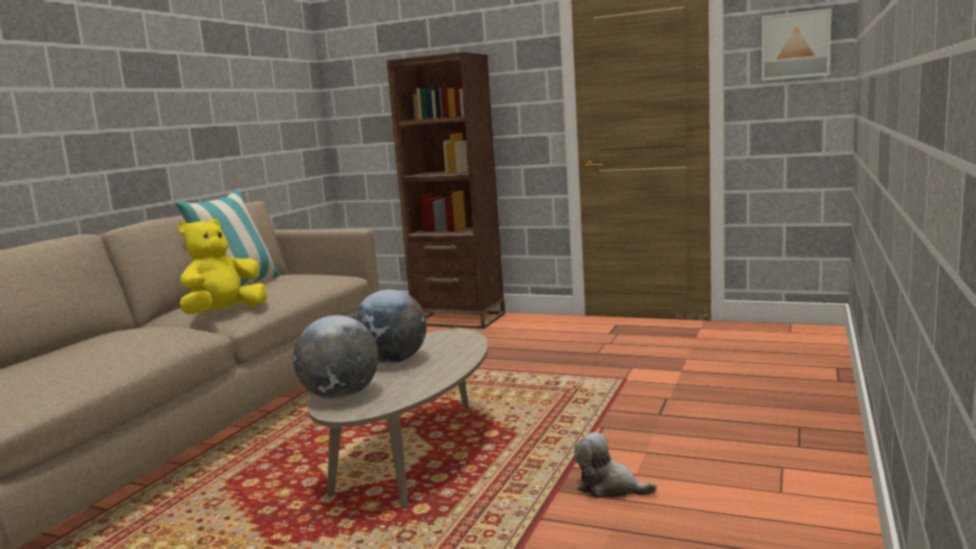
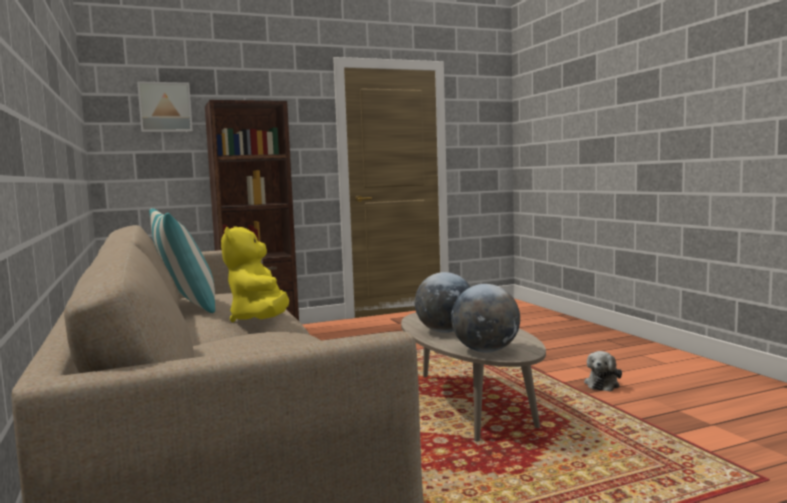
camera: 45 degrees left, 5 degrees down
(609, 487) = (602, 384): plush toy -> plush toy turned 45 degrees counterclockwise
(795, 45) = (483, 123): picture -> picture (165, 107)

